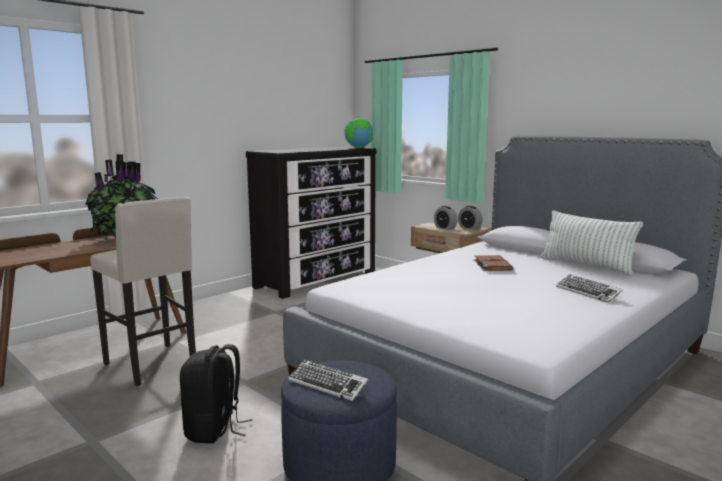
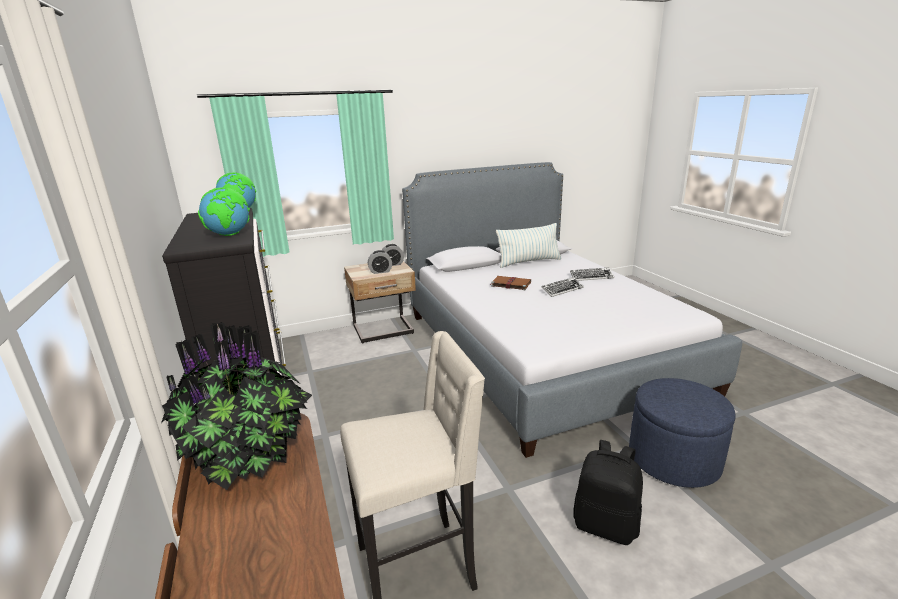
camera: 65 degrees left, 10 degrees up
(294, 151) = (229, 235): none -> globe
(327, 385) = (694, 404): keyboard -> keyboard (562, 289)

